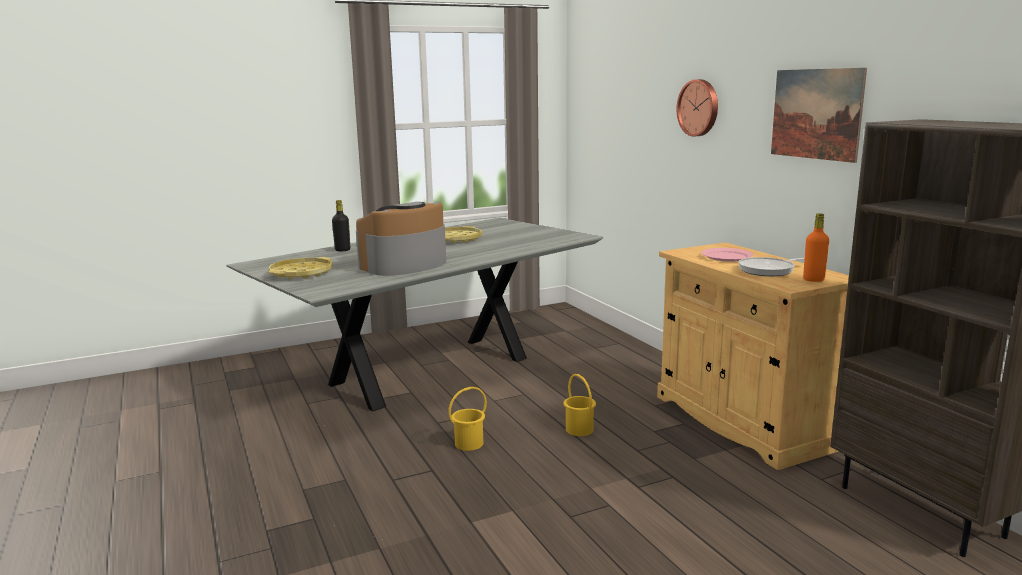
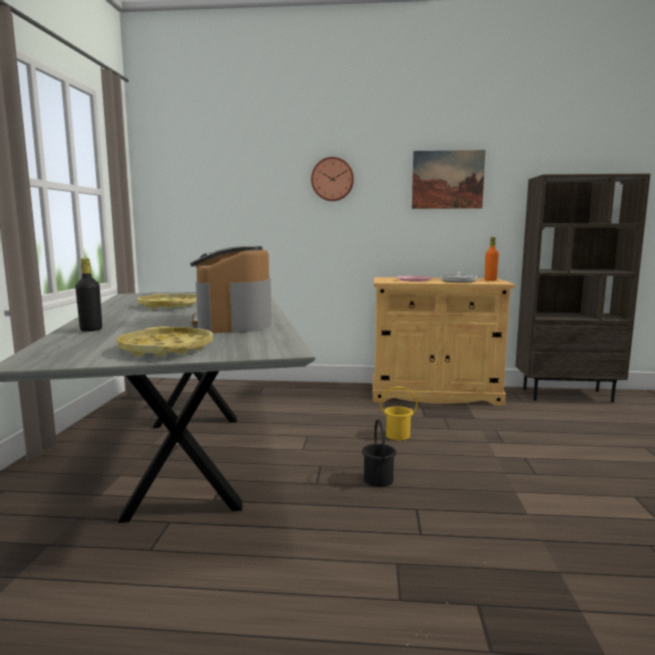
camera: 60 degrees left, 5 degrees down
(469, 444) = (379, 479): yellow bucket -> black bucket

